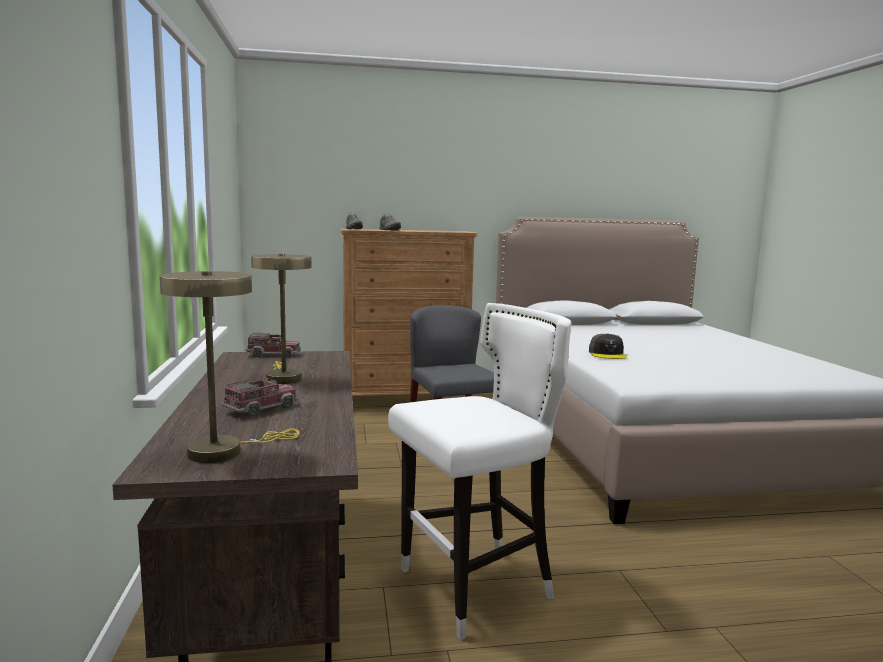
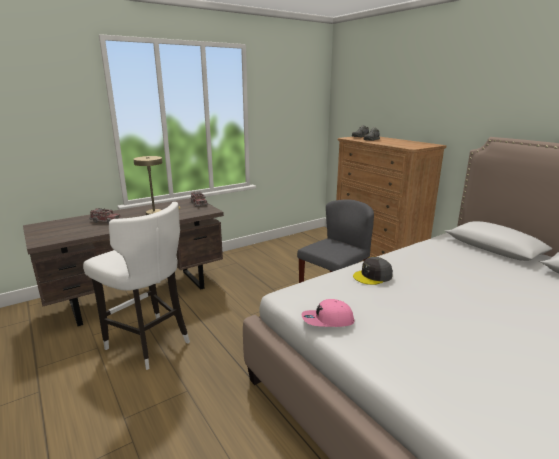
camera: 65 degrees right, 10 degrees up
(224, 451) = (53, 228): beige table lamp -> none
(696, 379) = (327, 321): none -> pink cap

